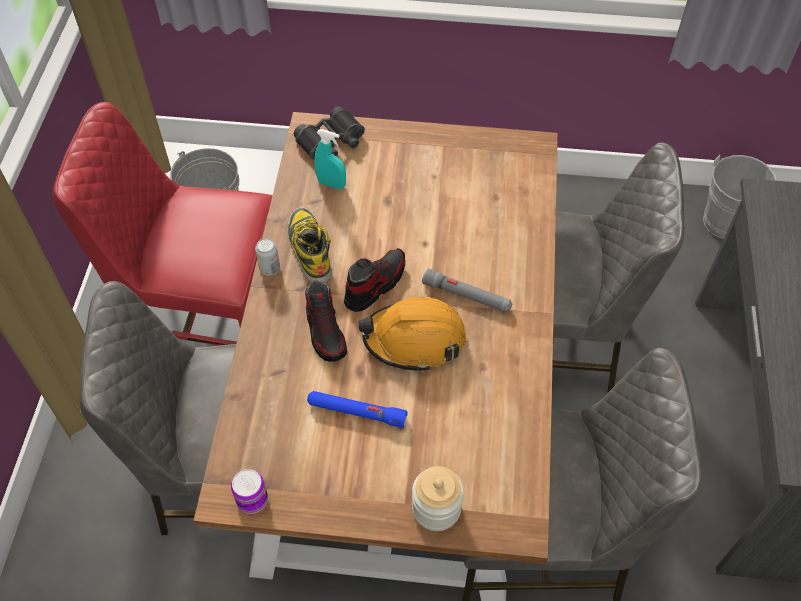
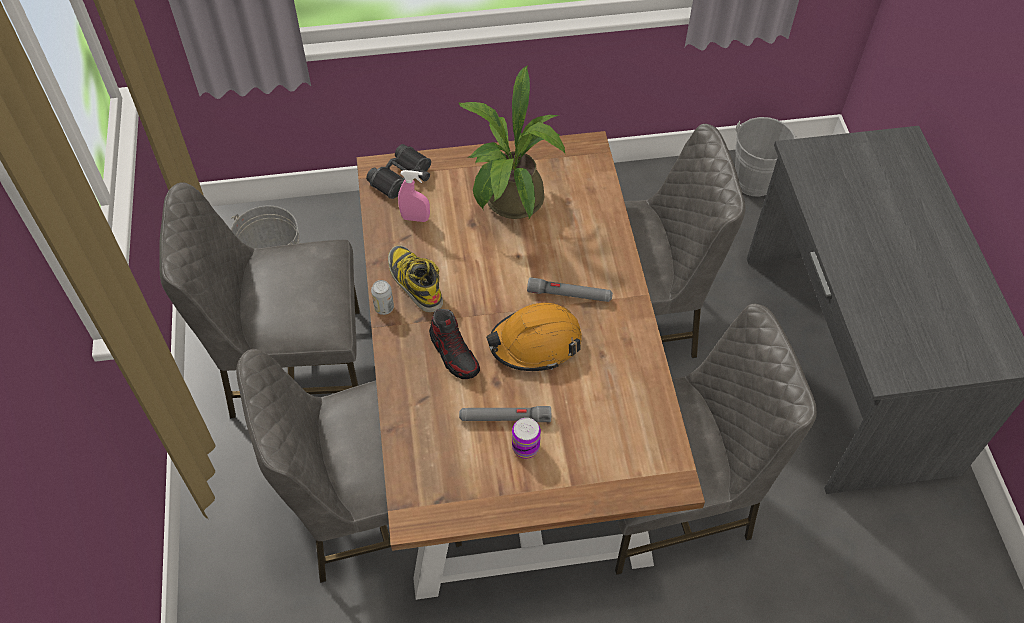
camera: 15 degrees left, 0 degrees up
(203, 310) = (293, 364): red chair -> grey chair
(252, 501) = (438, 515): can -> can (525, 447)
(331, 184) = (415, 218): turquoise spray bottle -> pink spray bottle
(357, 412) = (505, 418): blue flashlight -> grey flashlight
(375, 285) = (485, 302): shoe -> none
(434, 189) = (510, 205): none -> potted plant
(436, 508) = (599, 483): jar -> none

